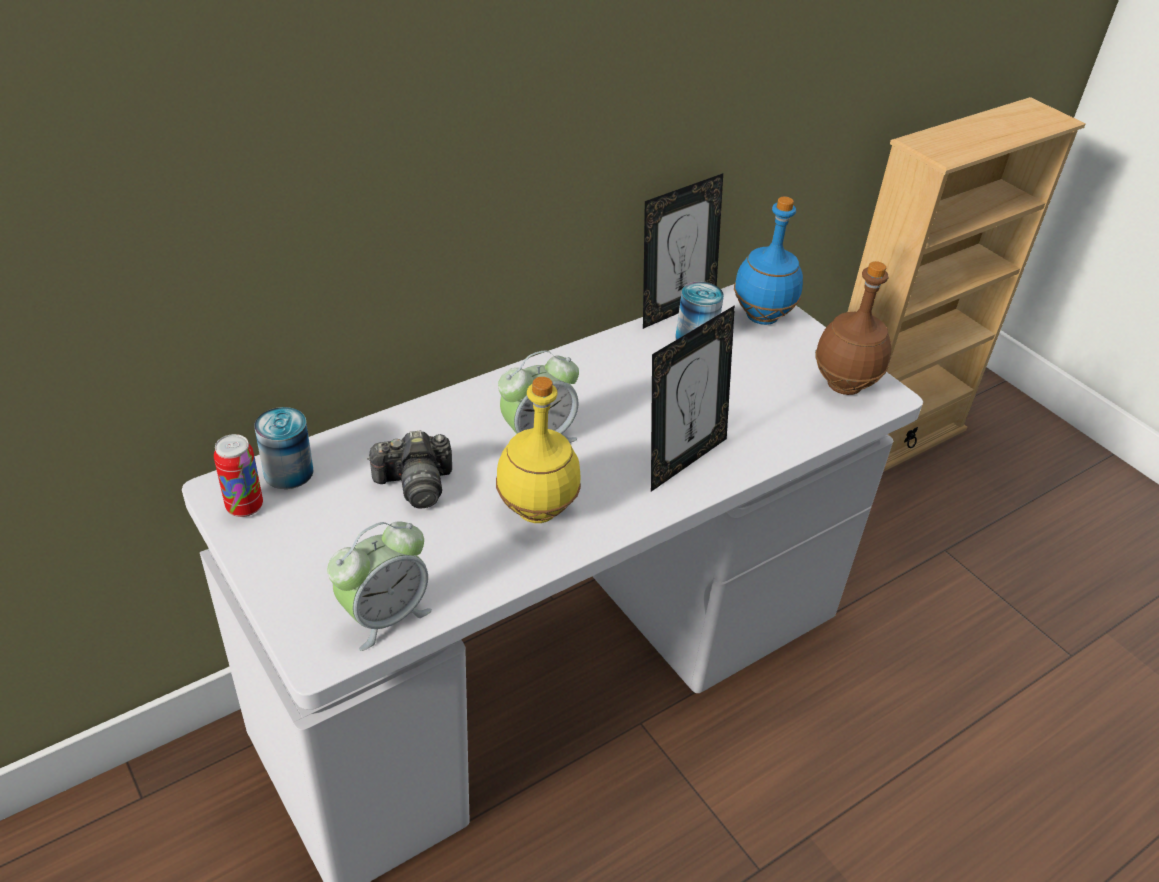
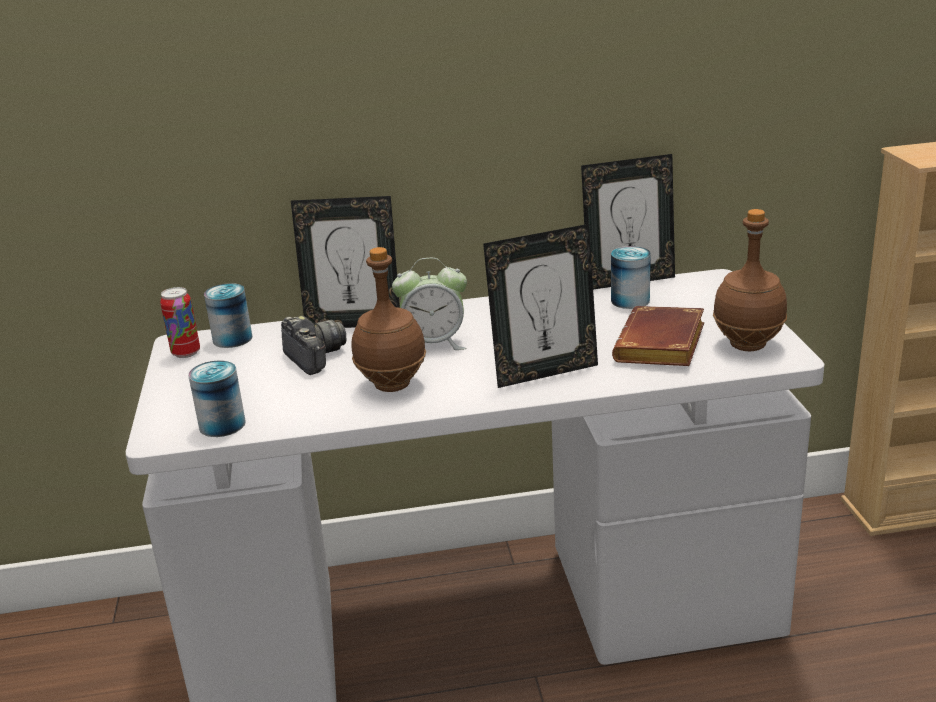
camera: 30 degrees right, 15 degrees down
(384, 616) = (222, 425): alarm clock -> can
(415, 484) = (314, 357): camera -> camera turned 135 degrees counterclockwise
(422, 421) = (354, 324): none -> picture frame
(538, 511) = (393, 386): yellow bottle -> brown bottle
(760, 317) = (706, 293): blue bottle -> none
(770, 402) = (662, 347): none -> brown book

